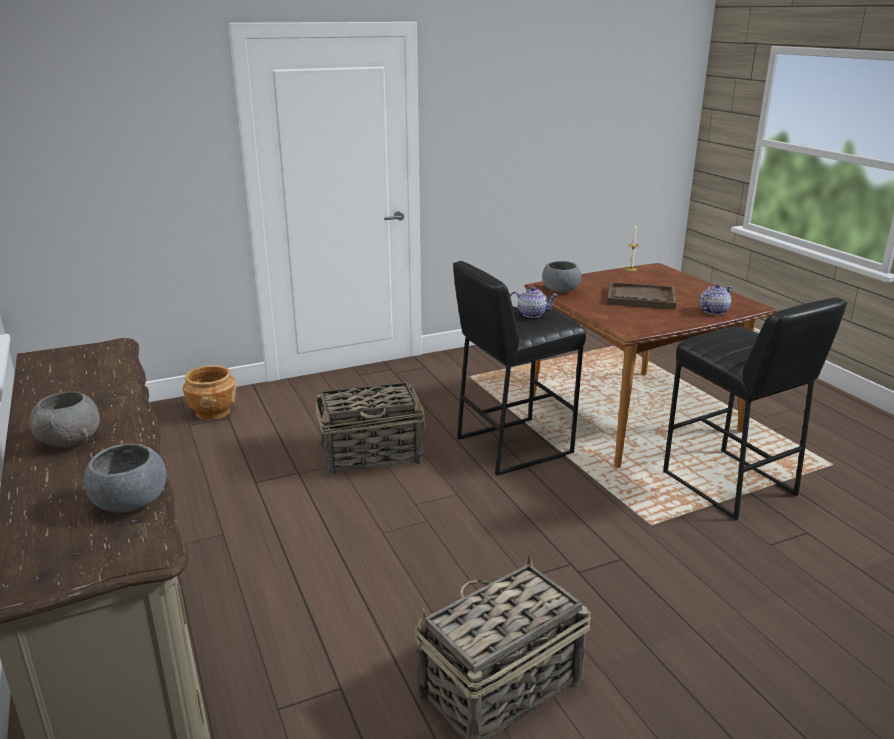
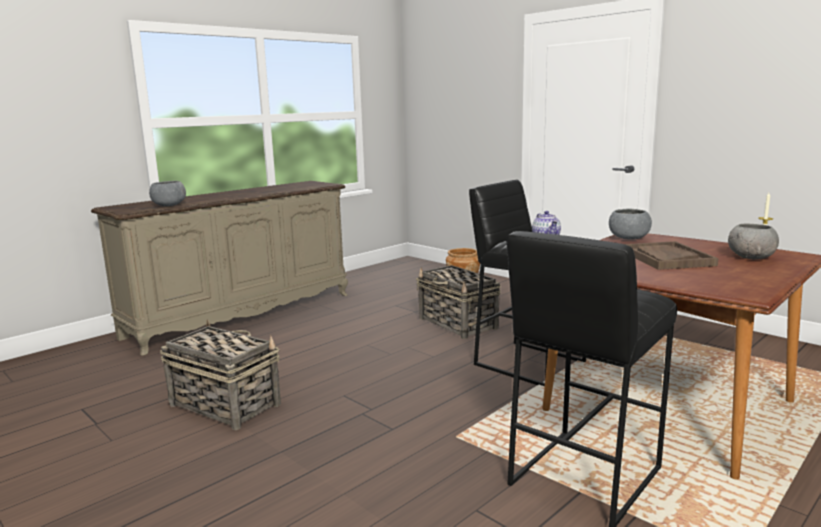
camera: 70 degrees right, 10 degrees down
(70, 440) = (223, 195): grey bowl -> grey bowl (751, 257)
(713, 311) = (685, 281): teapot -> none

